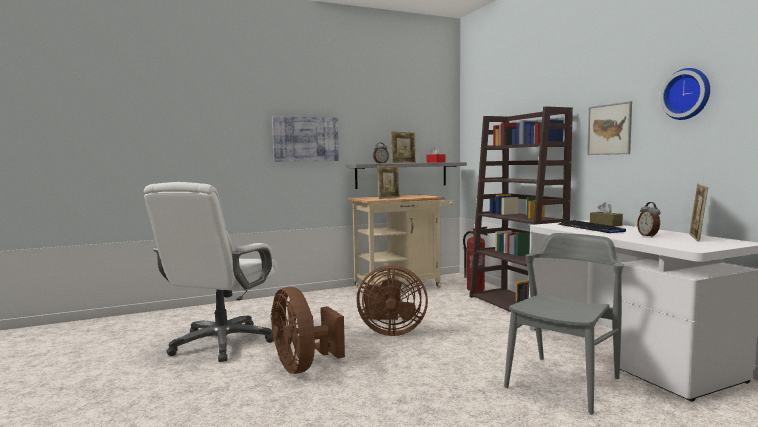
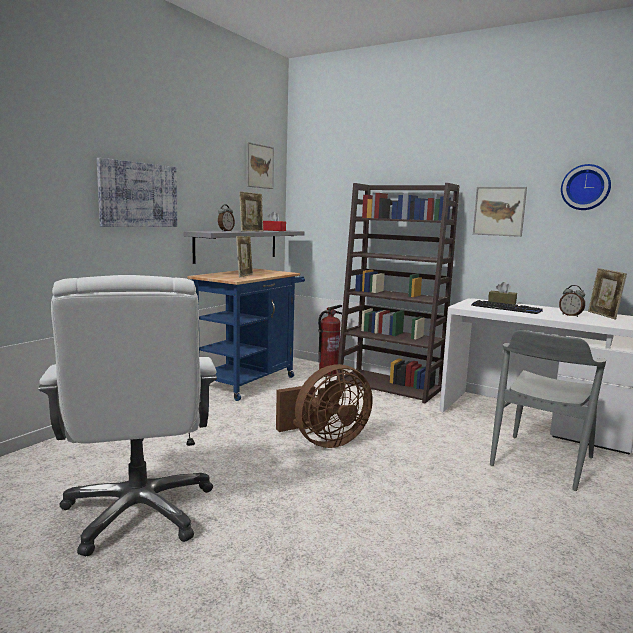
camera: 35 degrees left, 5 degrees up
(303, 366) = (302, 514): brown fan -> none
(402, 286) = (250, 381): beige cart -> blue cart
(426, 110) = (259, 166): none -> picture
(563, 383) = (541, 461): grey chair -> grey chair turned 150 degrees counterclockwise

